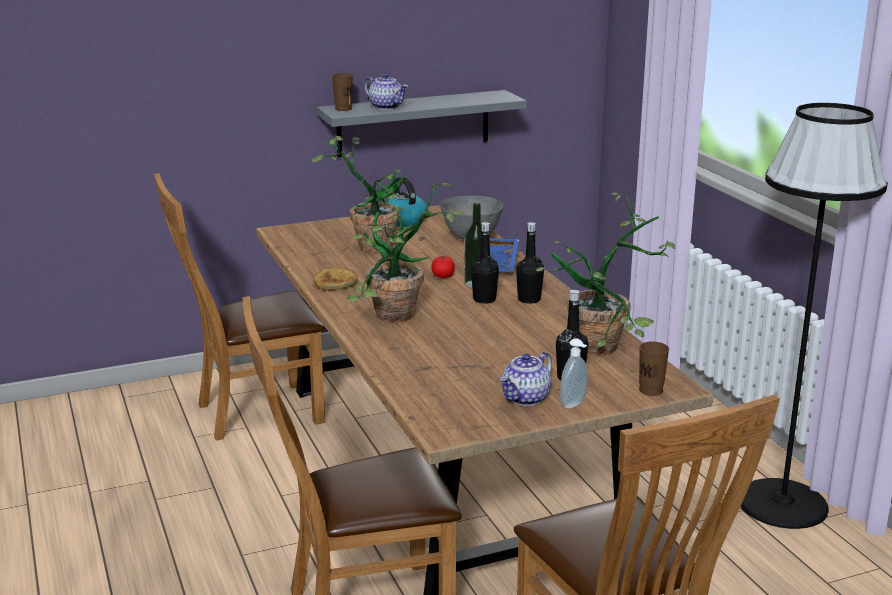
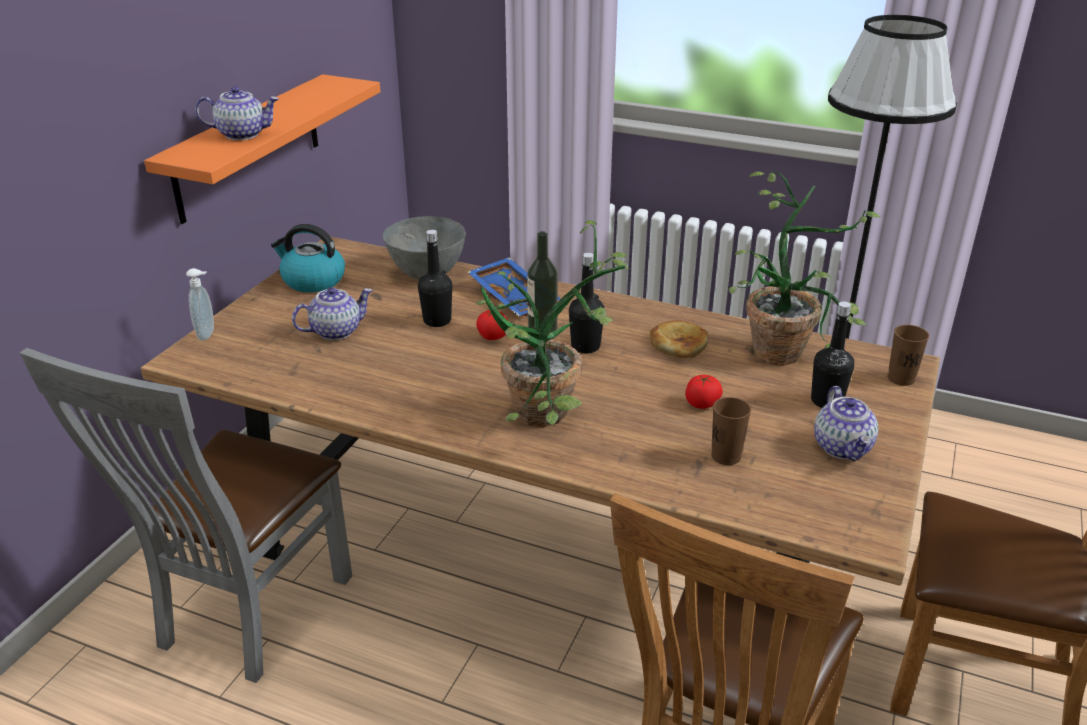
camera: 45 degrees left, 10 degrees up
(251, 413) = (246, 616): brown chair -> grey chair
(335, 283) = (396, 402): bread -> bread (678, 343)
(343, 109) = (193, 153): brown cup -> brown cup (726, 456)
(369, 245) = (336, 331): potted plant -> teapot
(413, 123) = (248, 147): grey shelf -> orange shelf
(490, 347) = (702, 403): none -> tomato
(529, 299) = (623, 326): black bottle -> black bottle (437, 321)
(574, 405) = (887, 430): soap dispenser -> soap dispenser (208, 334)

